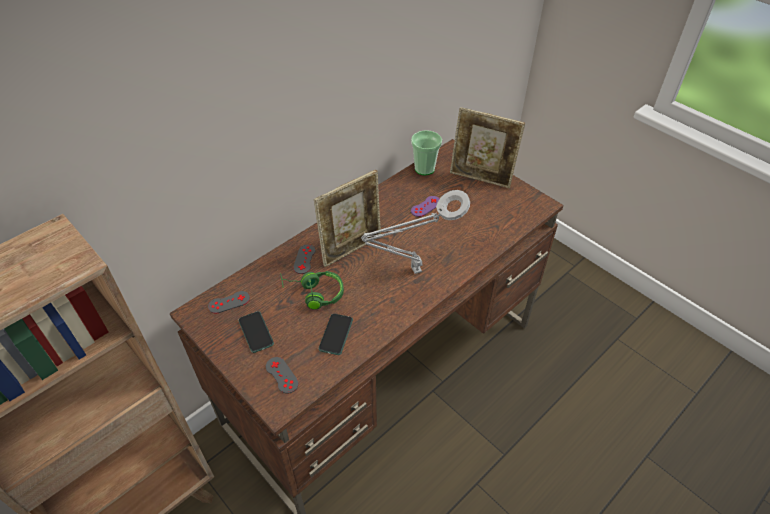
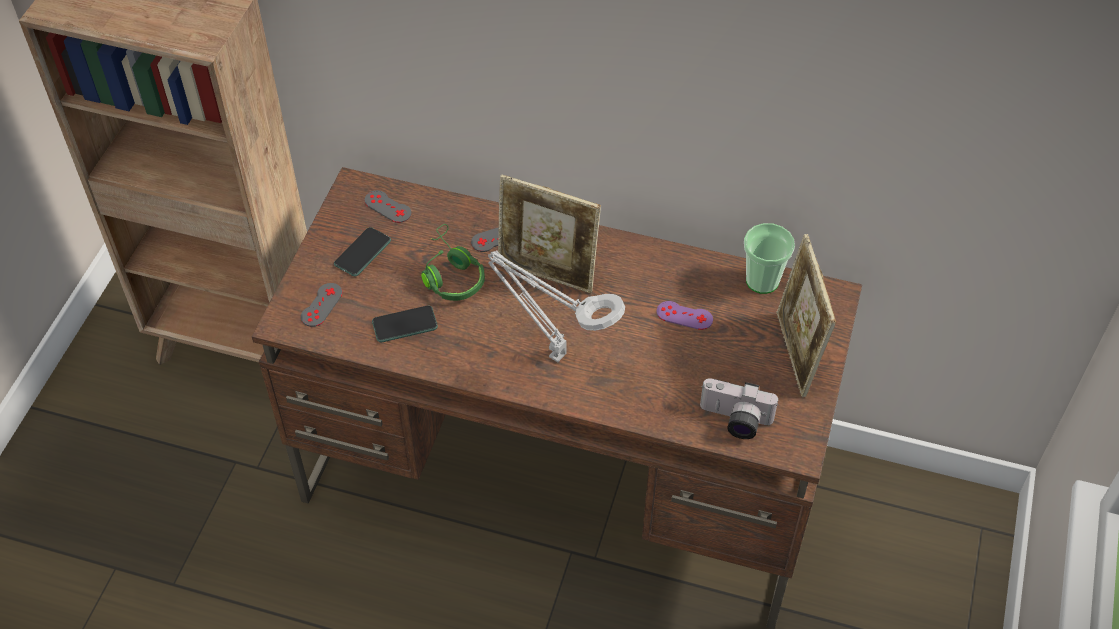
camera: 60 degrees right, 5 degrees up
(509, 218) = (734, 421): none -> camera

